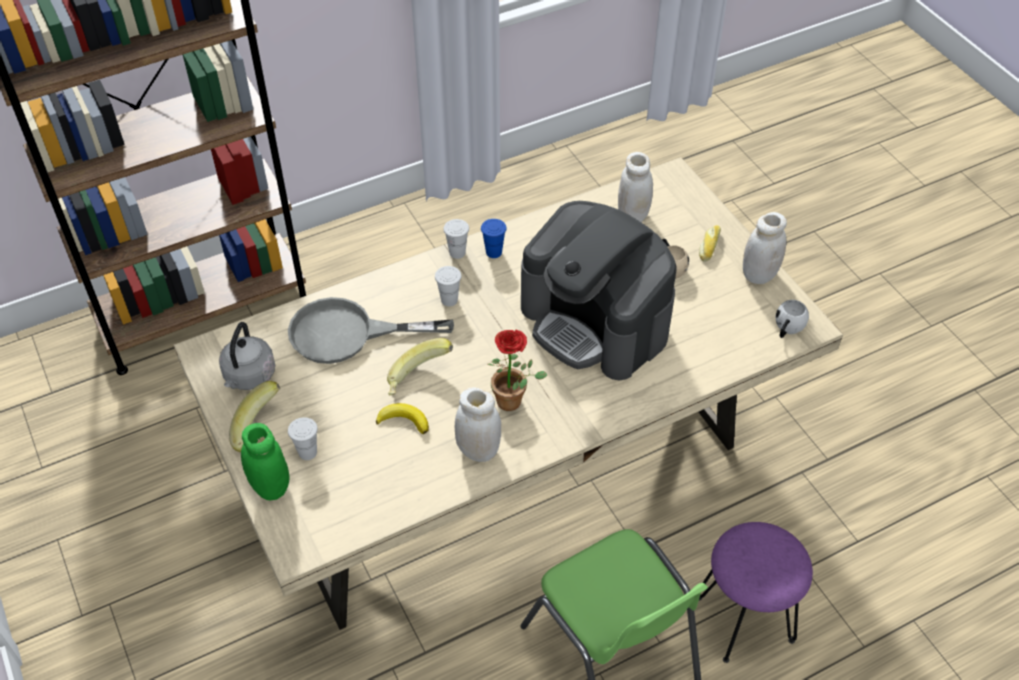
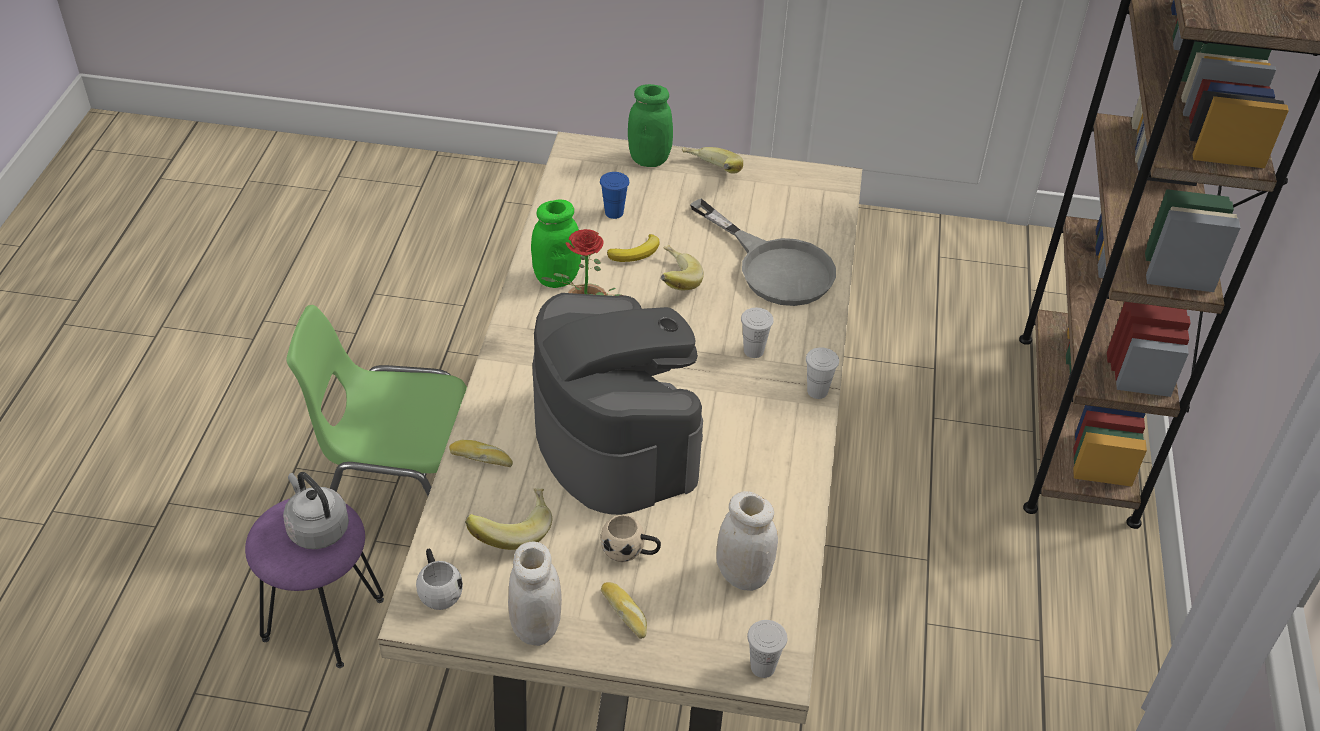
camera: 125 degrees right, 5 degrees down
(249, 377) = (780, 192): grey kettle -> grey kettle (316, 528)
(307, 452) = (662, 189): white cup -> white cup (762, 667)
(348, 334) = (774, 266): grey frying pan -> grey frying pan turned 105 degrees clockwise
(478, 450) = (556, 278): white jar -> green jar
(494, 252) = (792, 419): blue cup -> blue cup (614, 212)
(596, 322) = (615, 438): coffee machine -> coffee machine turned 75 degrees clockwise
(681, 375) = (481, 458): none -> bread
(713, 325) = (512, 529): none -> banana

